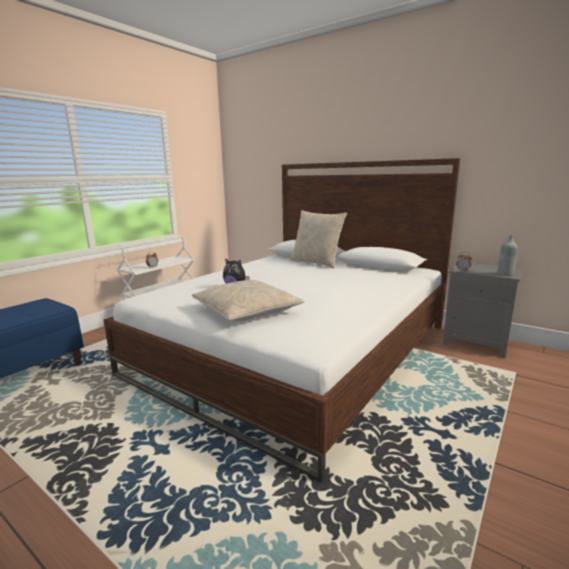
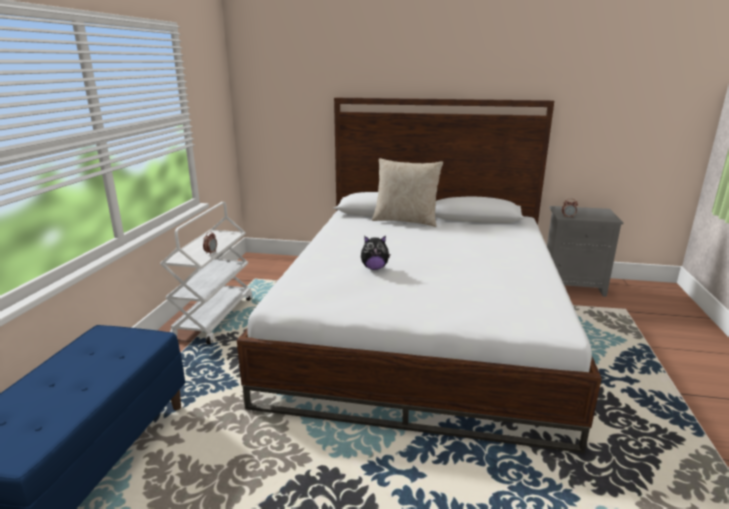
camera: 25 degrees left, 5 degrees up
(246, 311) = (434, 298): beige pillow -> none
(505, 274) = (606, 218): grey bottle -> none

